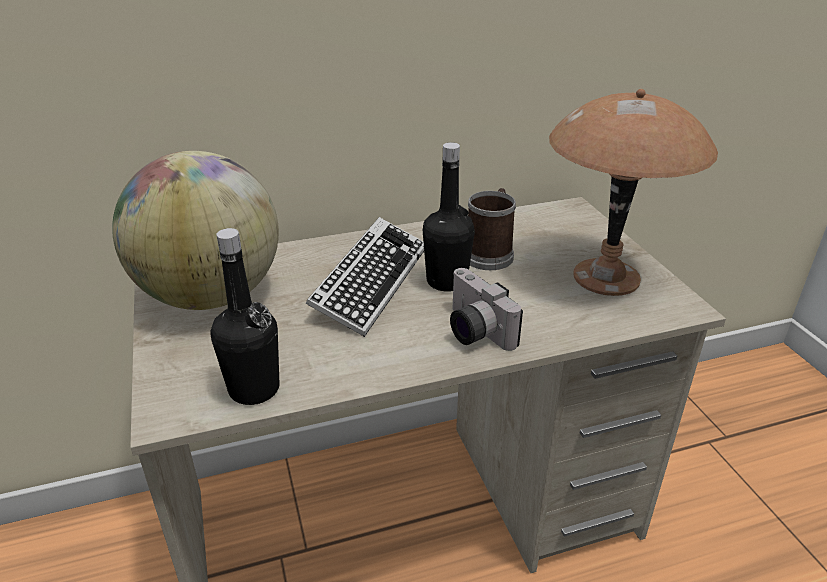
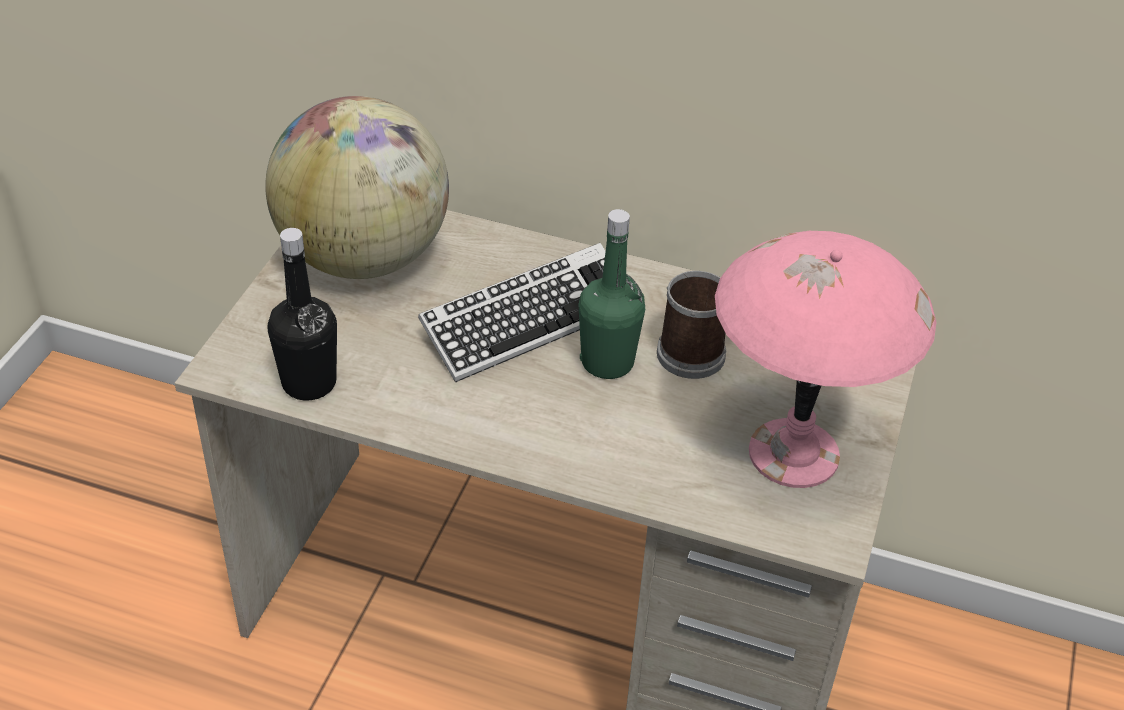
camera: 35 degrees right, 10 degrees up
(446, 281) = (607, 362): black bottle -> green bottle
(473, 331) = (564, 435): camera -> none
(605, 278) = (792, 454): brown table lamp -> pink table lamp

